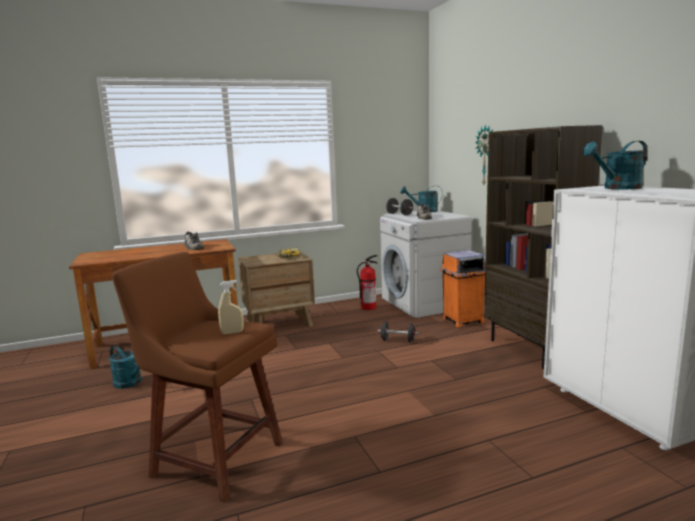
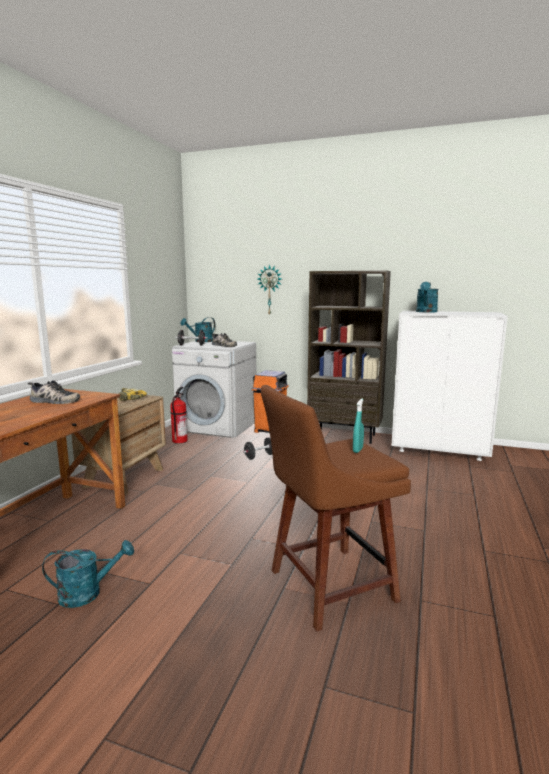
camera: 50 degrees left, 0 degrees up
(232, 332) = (357, 450): beige spray bottle -> turquoise spray bottle

